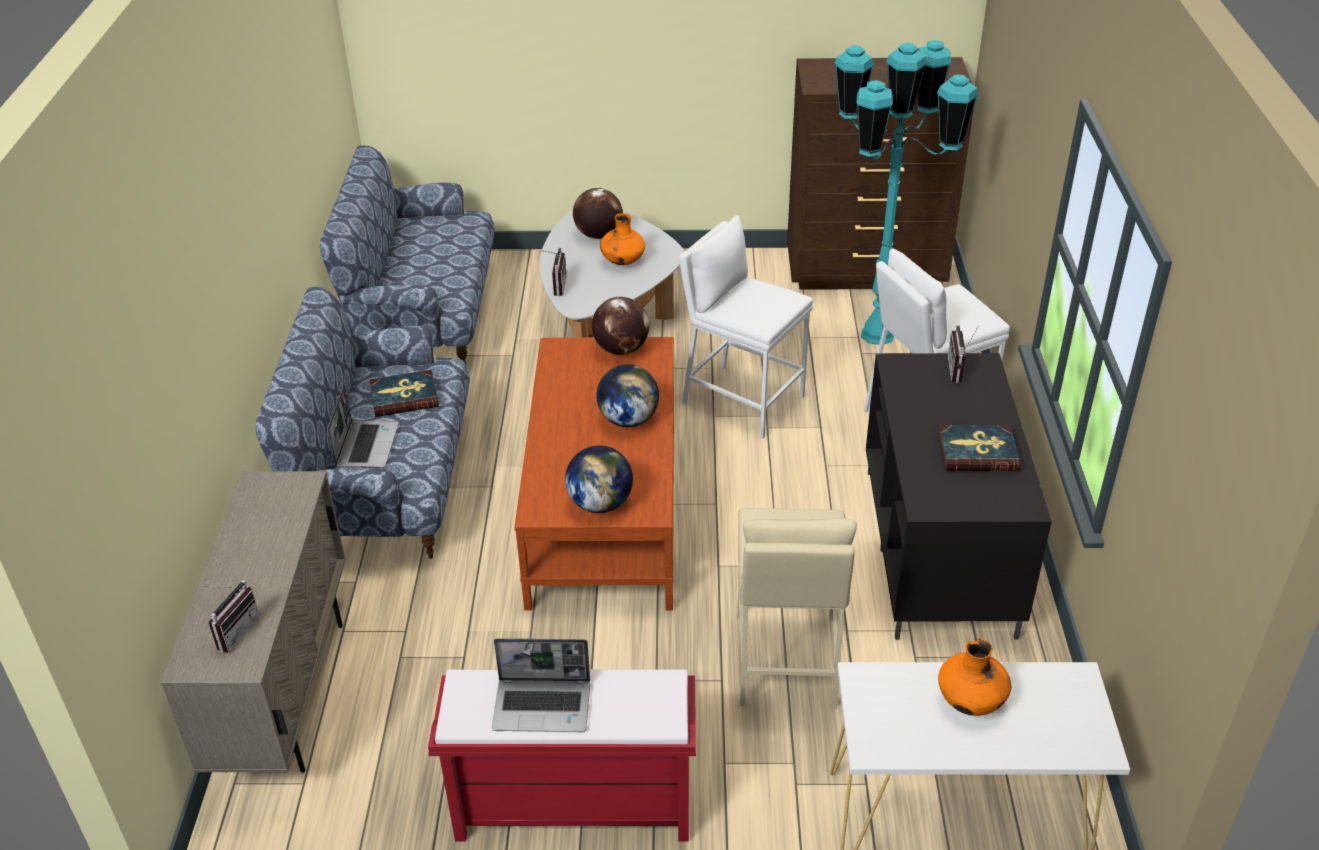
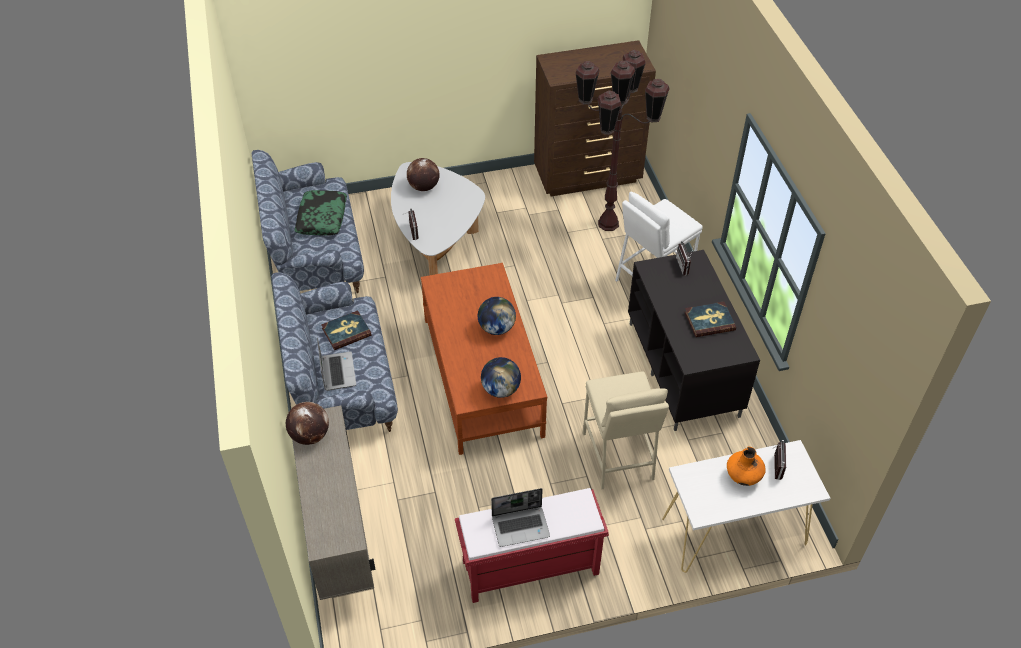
camera: 15 degrees left, 10 degrees up
(234, 631) = (335, 521): radio -> radio (774, 466)
(436, 254) = (321, 218): none -> pillow
(621, 349) = (474, 277): globe -> globe (310, 435)
(622, 261) = (447, 206): orange vase -> none
(742, 399) = (540, 285): white stool -> none
(878, 335) = (609, 223): turquoise floor lamp -> brown floor lamp

